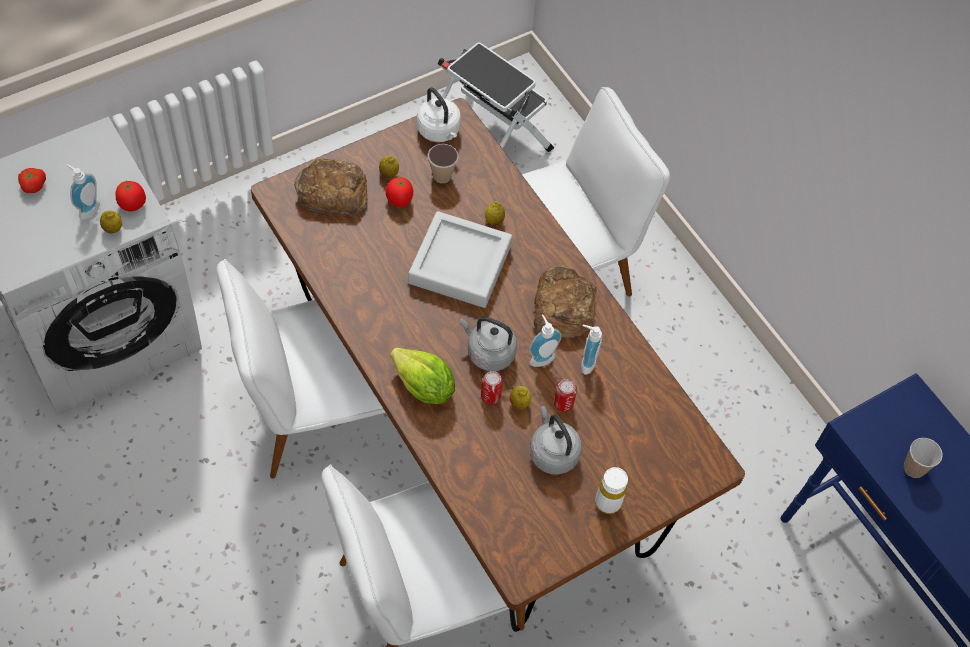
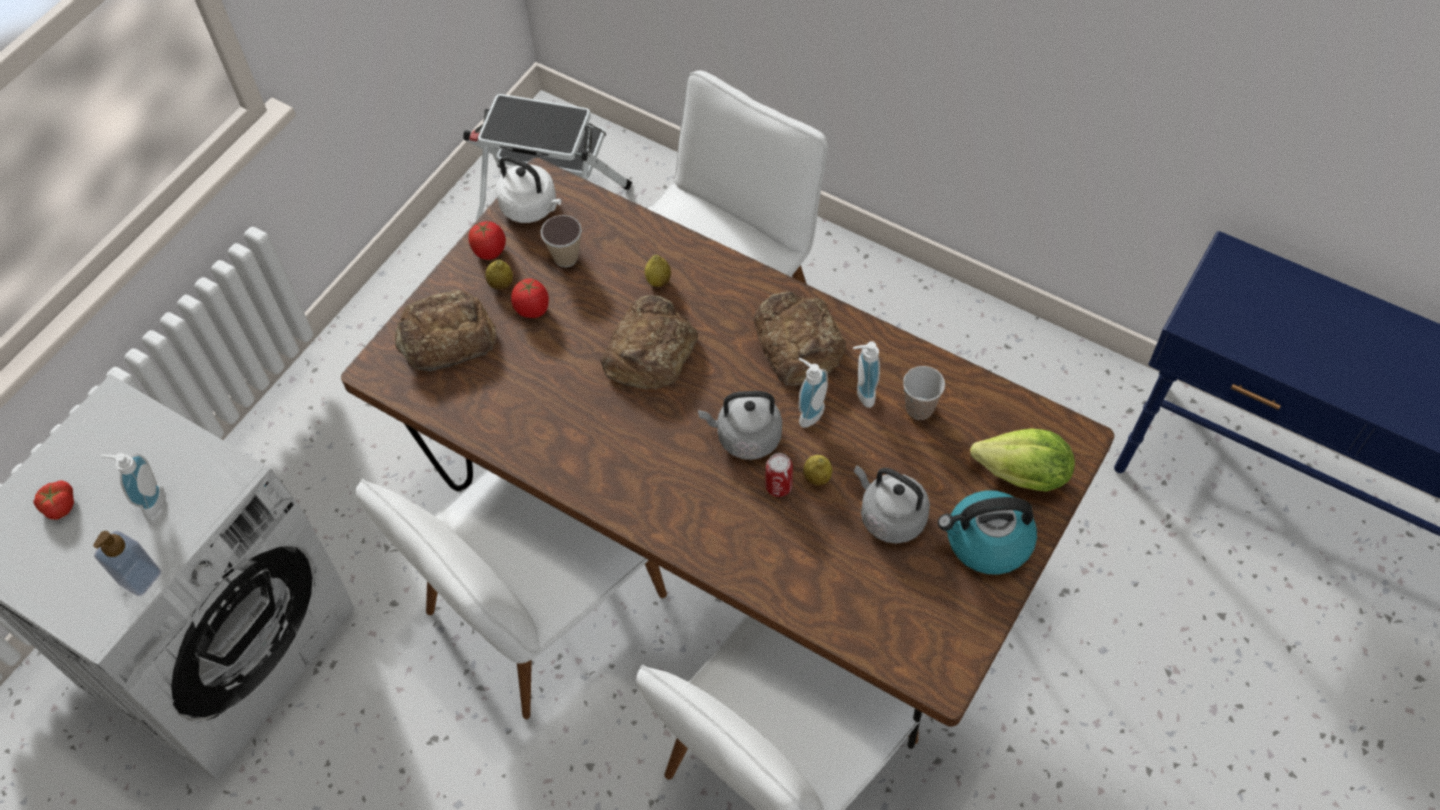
camera: 20 degrees left, 0 degrees up
(55, 253) = (140, 577): none -> soap dispenser
(113, 229) = (198, 510): lemon -> none
(133, 204) = (207, 468): tomato -> tomato (490, 251)
(423, 388) = (695, 516): lettuce -> lettuce (1023, 476)
(460, 264) = (649, 350): grey tray -> bread
(563, 404) = (867, 453): can -> none
(608, 502) = (987, 542): white bottle -> kettle
(914, 468) = (1282, 335): cup -> cup (919, 408)

